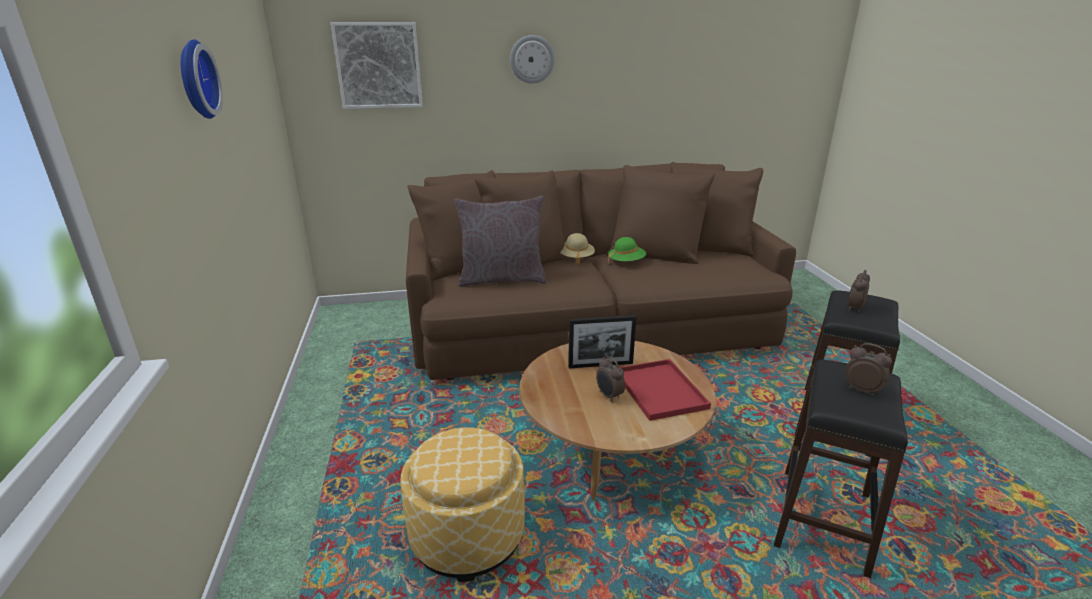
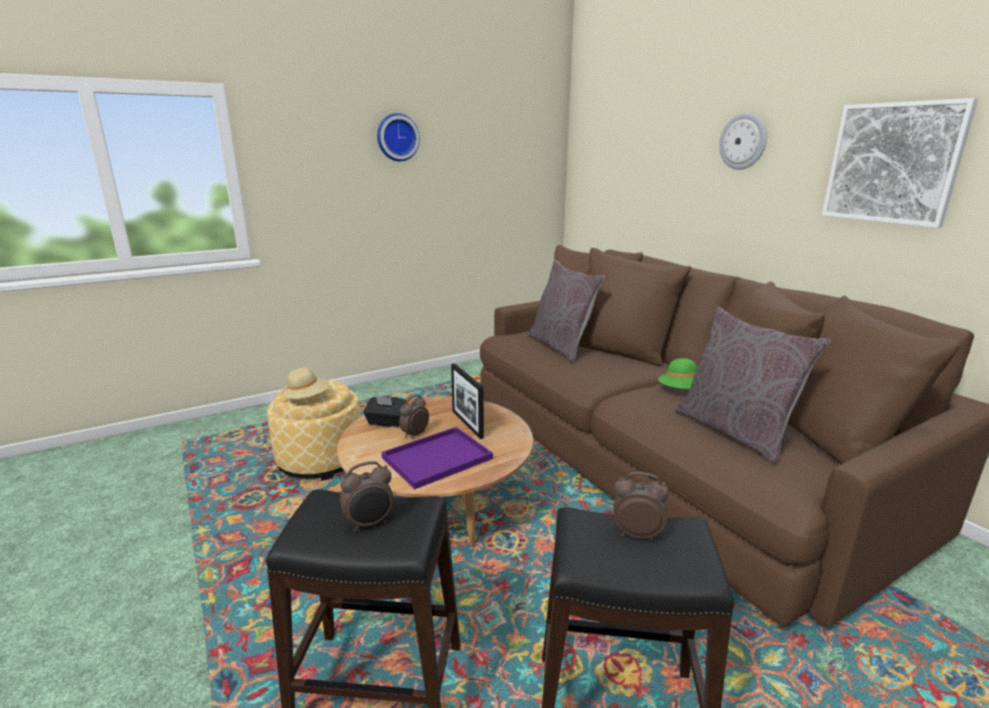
camera: 70 degrees right, 5 degrees down
(378, 65) = (620, 146): picture -> picture (893, 163)
(573, 410) = (386, 422): none -> black tissue box
(576, 258) = (654, 366): beige hat -> beige hat (306, 398)
(661, 391) = (436, 459): red tray -> purple tray
(695, 265) = (735, 431): none -> grey pillow
(862, 389) = (370, 524): alarm clock -> alarm clock turned 45 degrees clockwise

